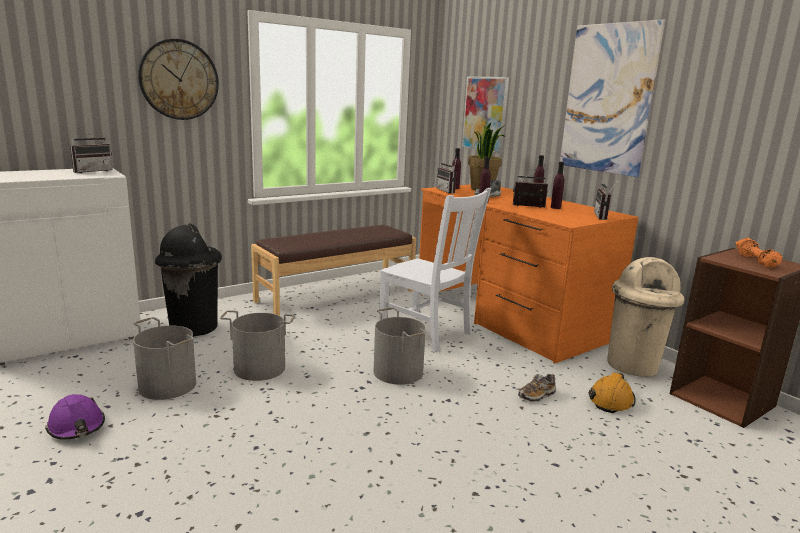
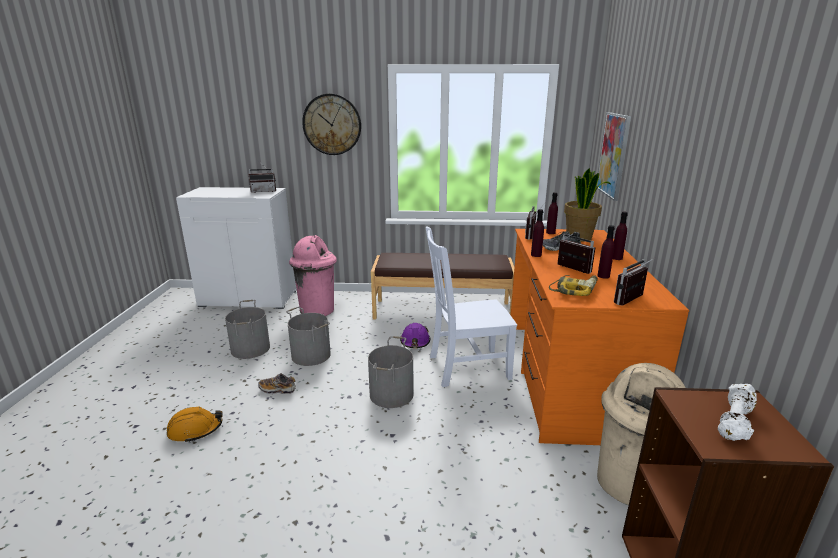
camera: 40 degrees right, 5 degrees up
(77, 427) = (181, 359): purple hard hat -> purple hard hat (415, 342)
(193, 327) = (317, 310): black trash can -> pink trash can
(427, 332) = (466, 367): white chair -> white chair turned 90 degrees clockwise
(536, 396) = (470, 466): shoe -> shoe (277, 390)
(559, 217) = (574, 289): none -> power drill
(608, 99) = (688, 154): picture -> none
(611, 400) = (538, 508): orange hard hat -> orange hard hat (195, 430)
(756, 261) = (736, 422): orange dumbbell -> white dumbbell

